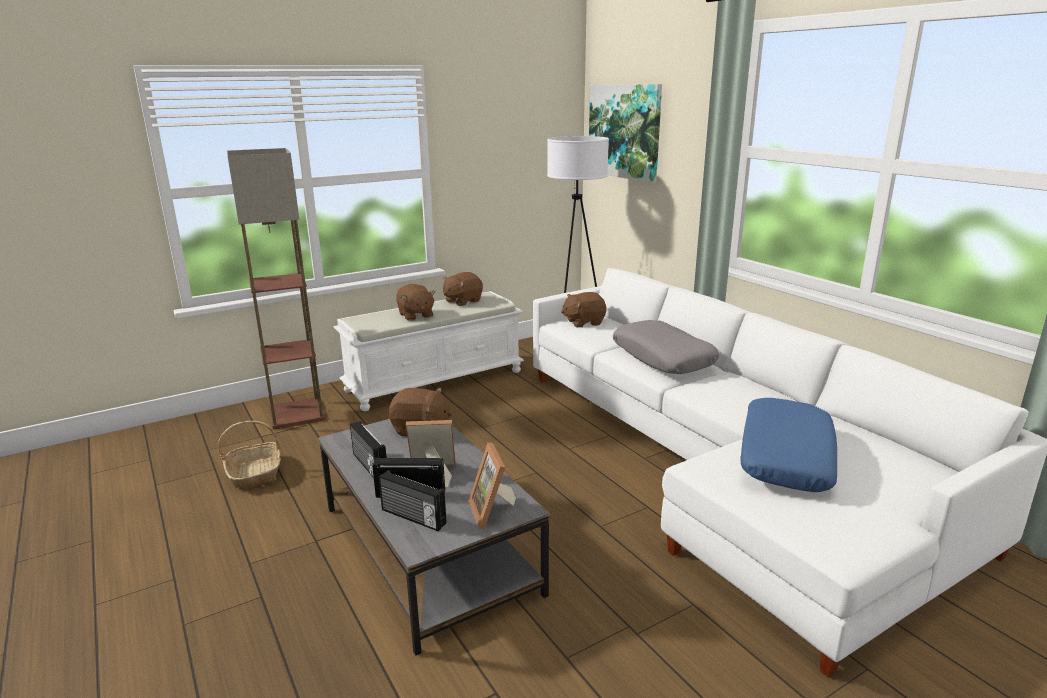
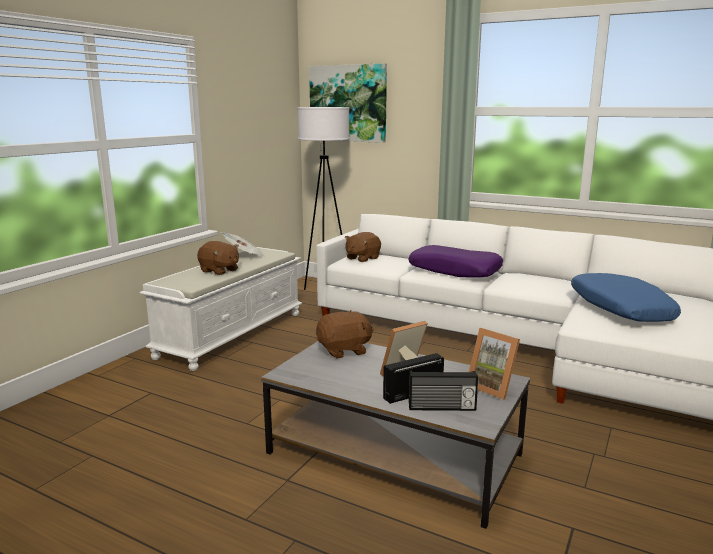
camera: 30 degrees left, 5 degrees down
(255, 473) = (146, 446): basket -> none
(295, 414) = (123, 388): floor lamp -> none
(368, 466) = (345, 384): radio -> none
(462, 301) = (244, 256): brown plush toy -> newspaper
(663, 357) = (455, 270): grey pillow -> purple pillow

